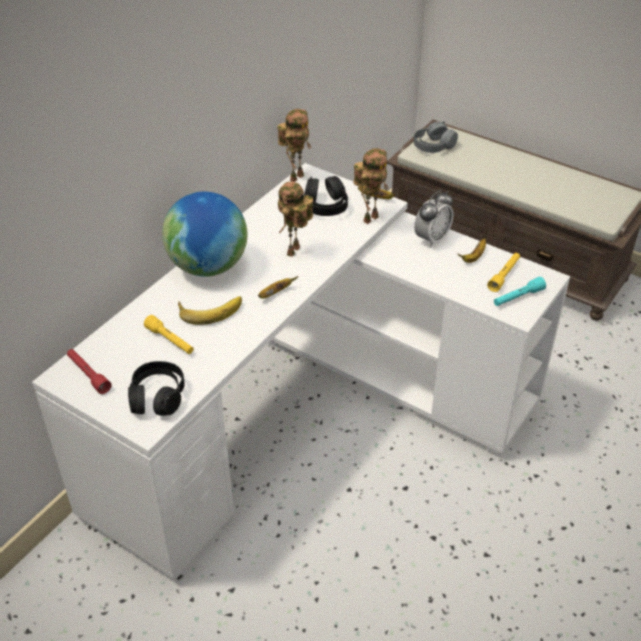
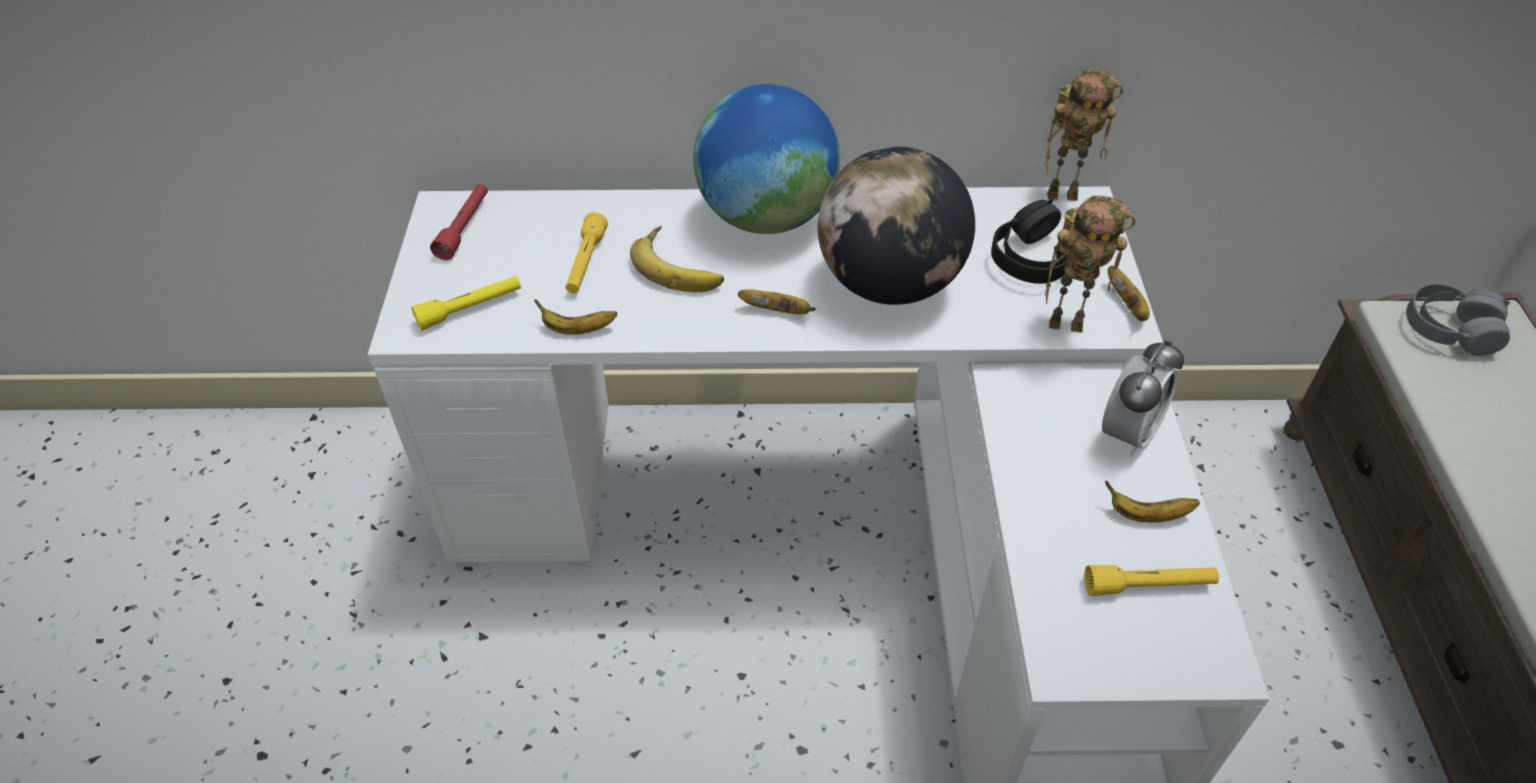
camera: 55 degrees right, 5 degrees up
(157, 397) = (470, 309): black headphones -> yellow flashlight
(216, 364) = (577, 329): none -> banana
(294, 252) = (889, 284): toy robot -> globe
(432, 239) = (1128, 432): alarm clock -> alarm clock turned 60 degrees counterclockwise
(518, 297) = (1110, 638): turquoise flashlight -> none

